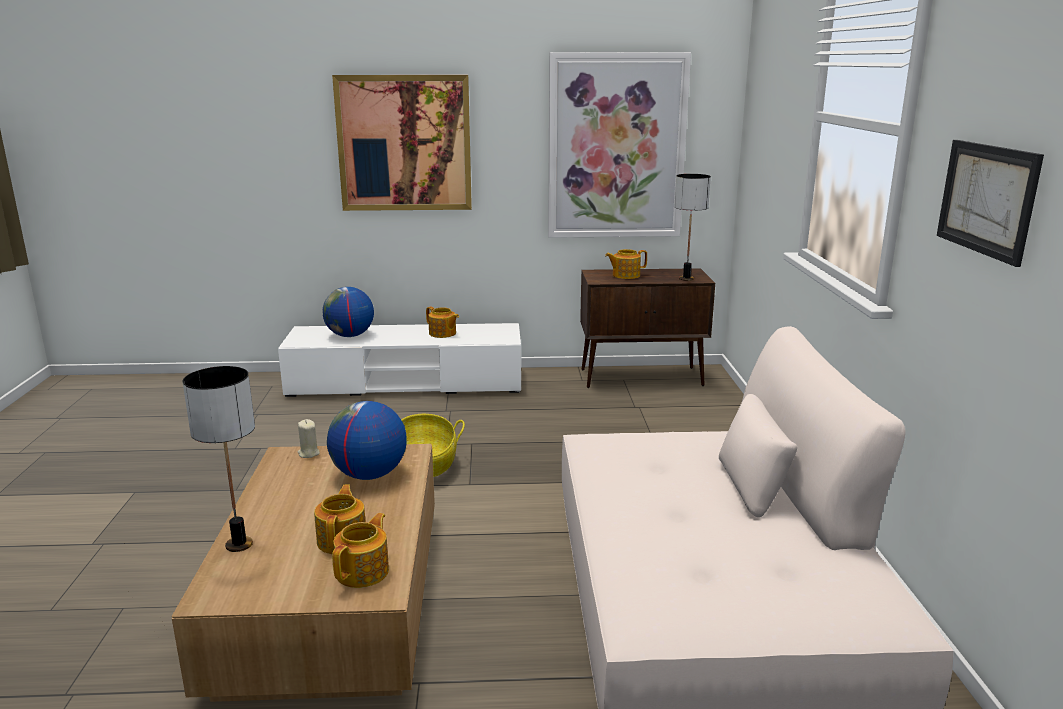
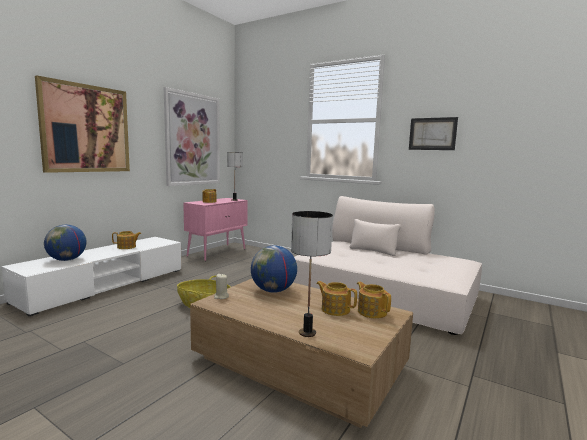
camera: 55 degrees left, 10 degrees down
(642, 377) = (217, 252): brown cabinet -> pink cabinet

